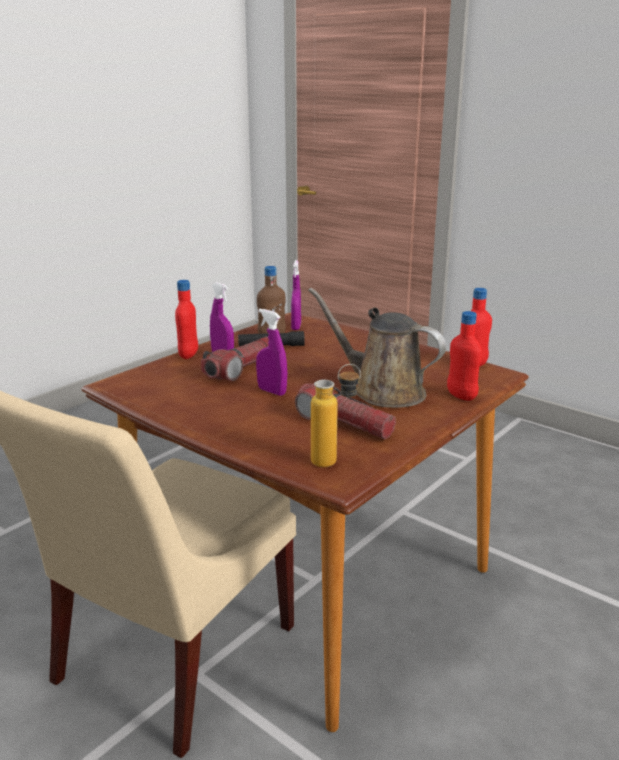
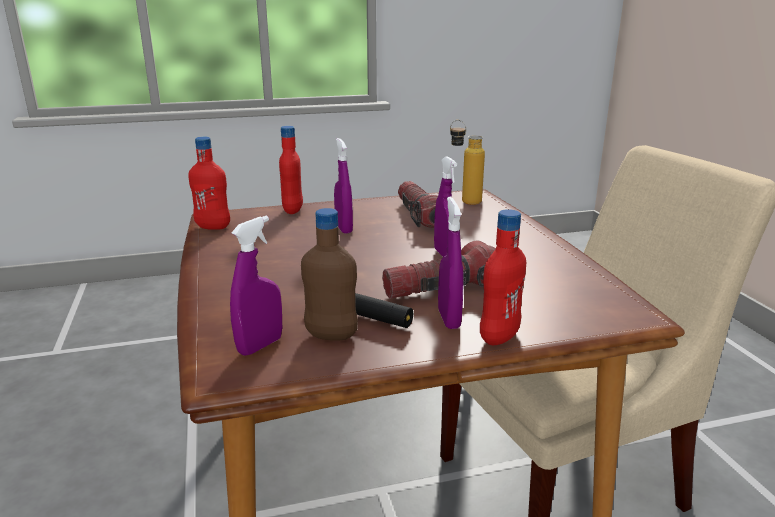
camera: 145 degrees left, 0 degrees up
(382, 391) = (343, 228): brown watering can -> purple spray bottle

